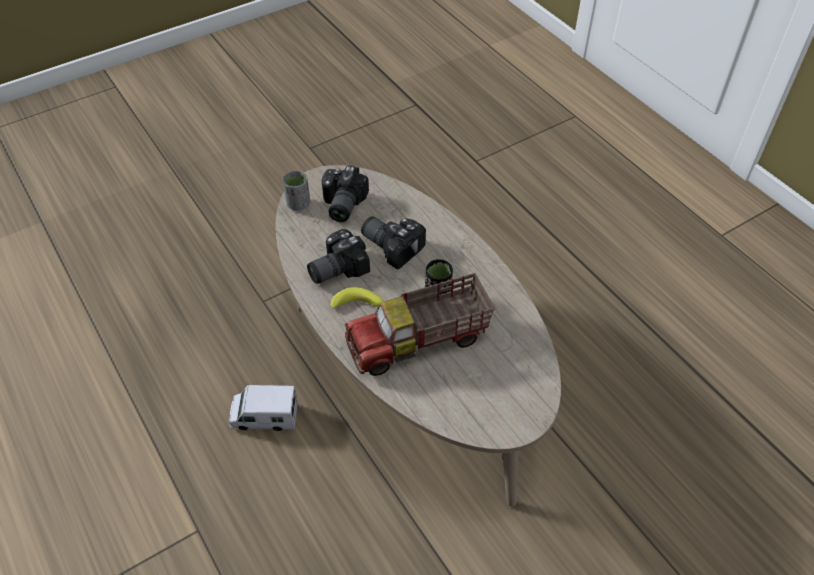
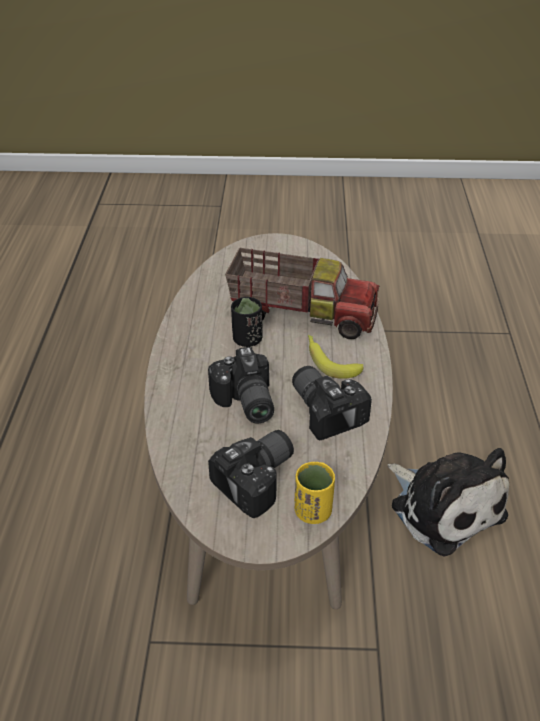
camera: 145 degrees left, 10 degrees down
(264, 416) = (443, 506): toy truck -> plush toy
(298, 204) = (313, 512): grey cup -> yellow cup
(335, 268) = (327, 409): camera -> camera turned 120 degrees counterclockwise

